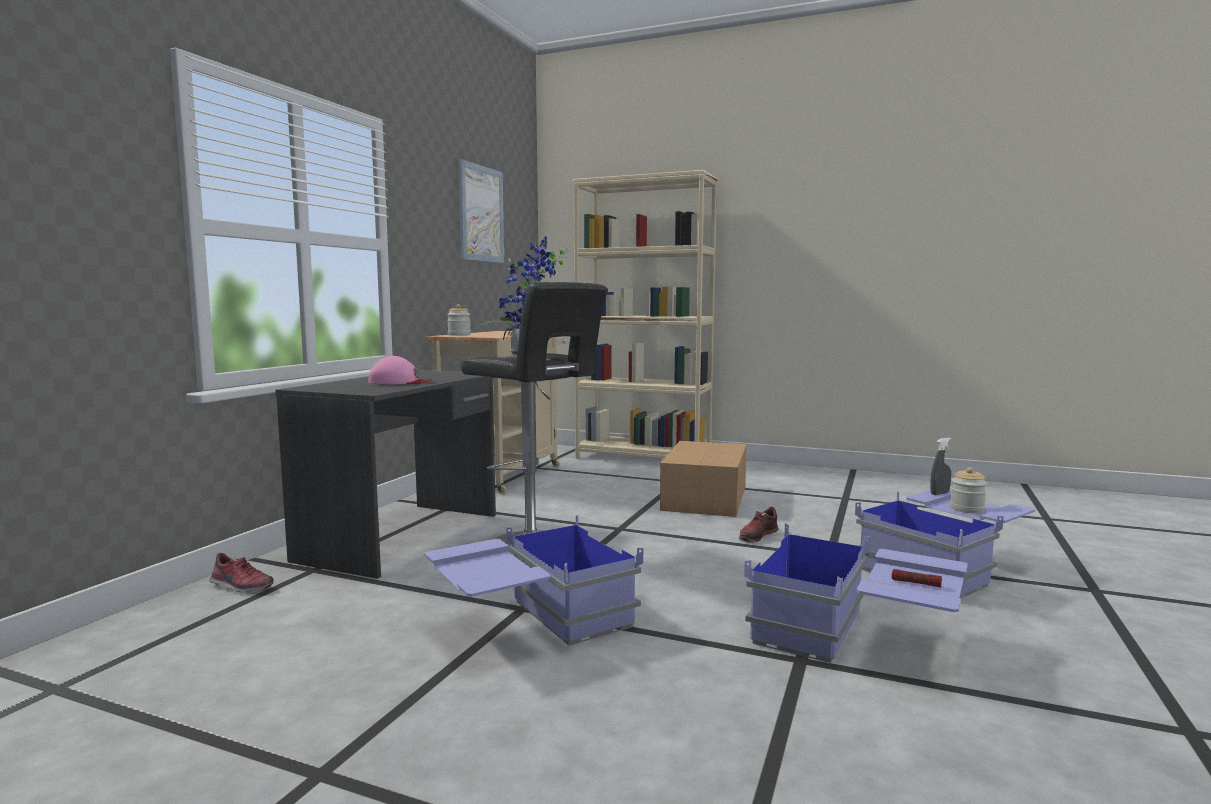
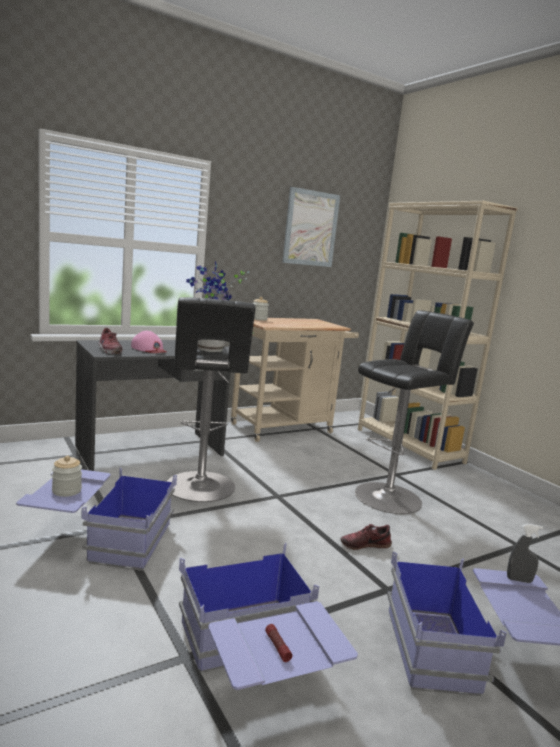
camera: 35 degrees right, 5 degrees up
(240, 587) = (33, 452): shoe -> shoe (108, 350)
(706, 497) = (391, 496): cardboard box -> black stool
(966, 509) = (518, 608): jar -> jar (66, 490)

